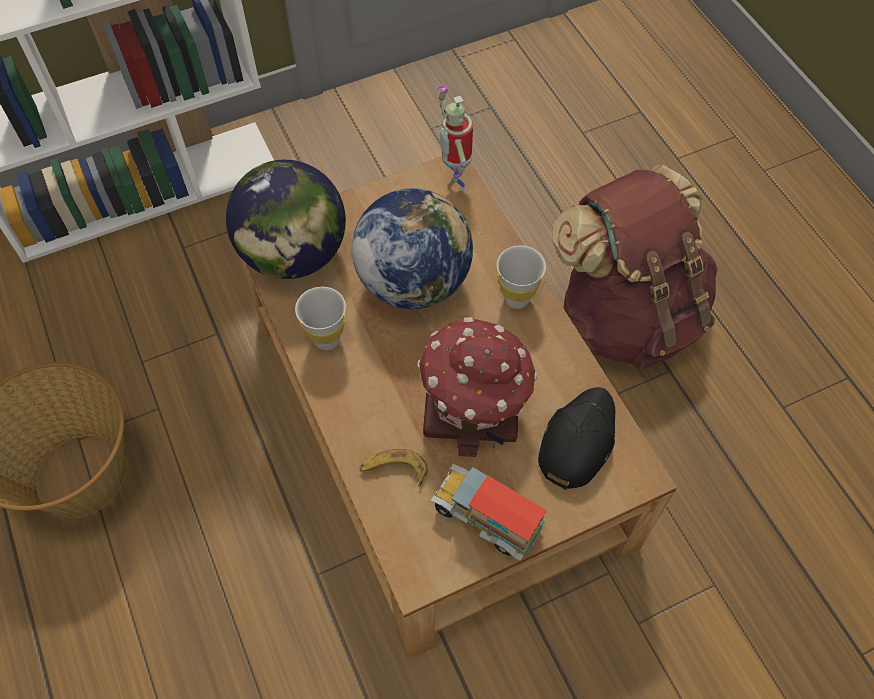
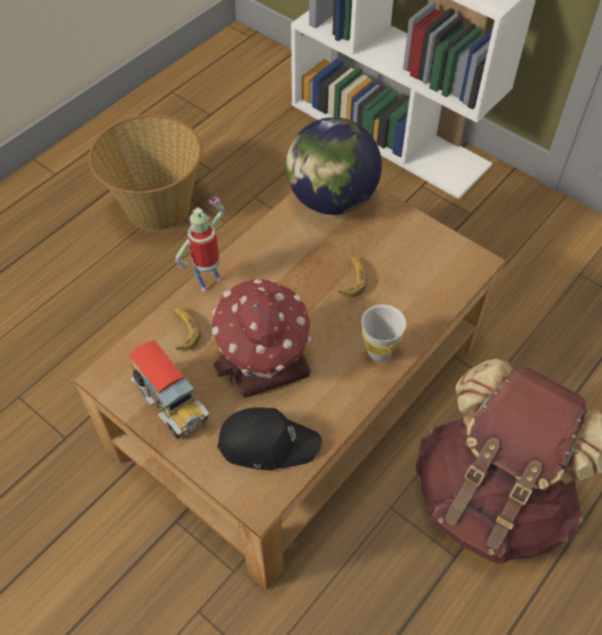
camera: 65 degrees right, 5 degrees down
(326, 339) = (271, 247): white cup -> none
(413, 282) = (352, 278): globe -> banana
(455, 181) = (467, 268): toy robot -> toy robot (209, 281)
(487, 517) = (171, 404): toy truck -> toy truck turned 135 degrees clockwise

